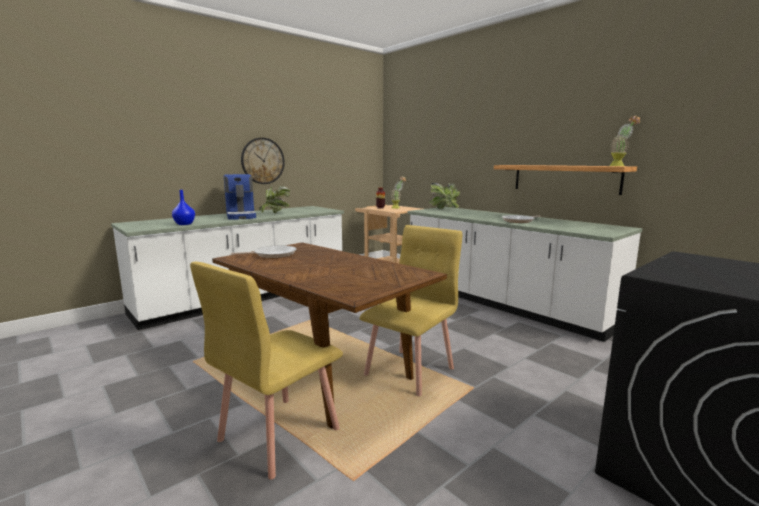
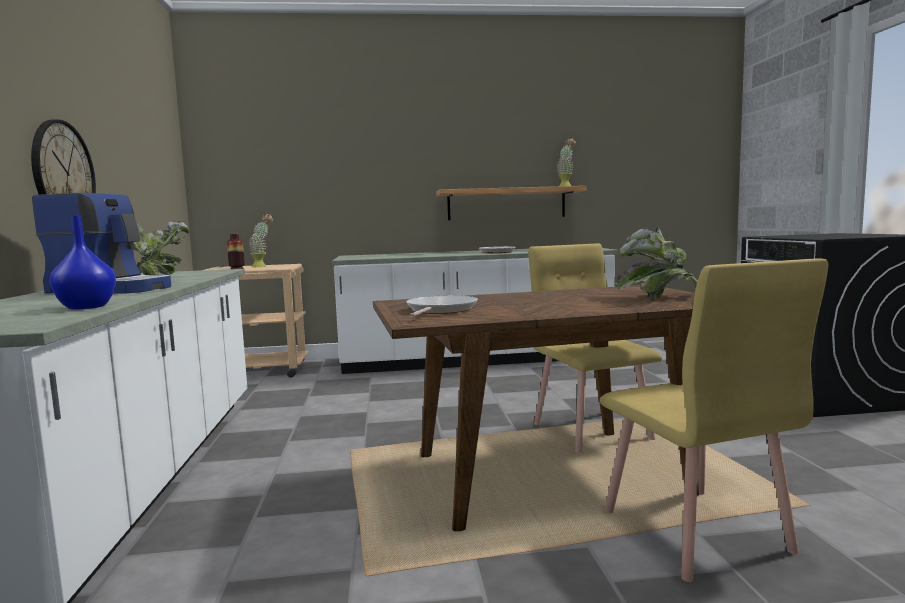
camera: 55 degrees left, 5 degrees down
(444, 209) = (358, 256): potted plant -> potted plant (657, 297)

